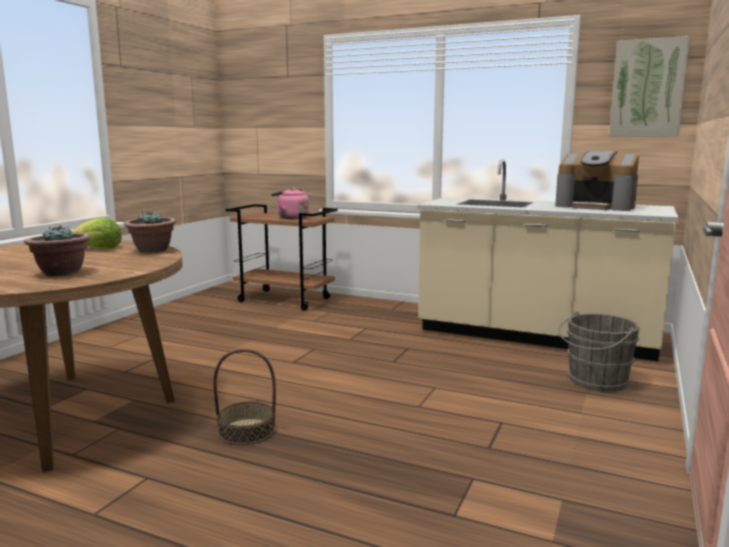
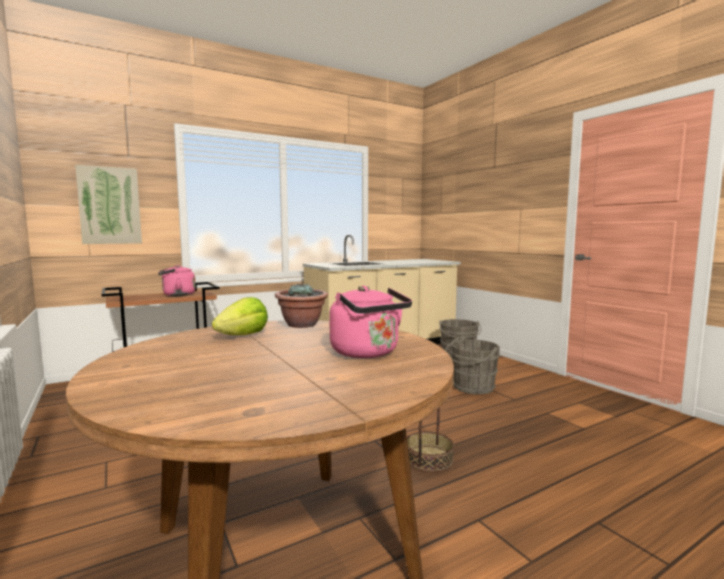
camera: 55 degrees left, 5 degrees down
(61, 273) = (368, 353): potted plant -> pink kettle
(484, 413) = (471, 387): none -> grey bucket
(596, 206) = (406, 261): coffee machine -> none
(647, 88) = (401, 194): picture -> picture (110, 205)

